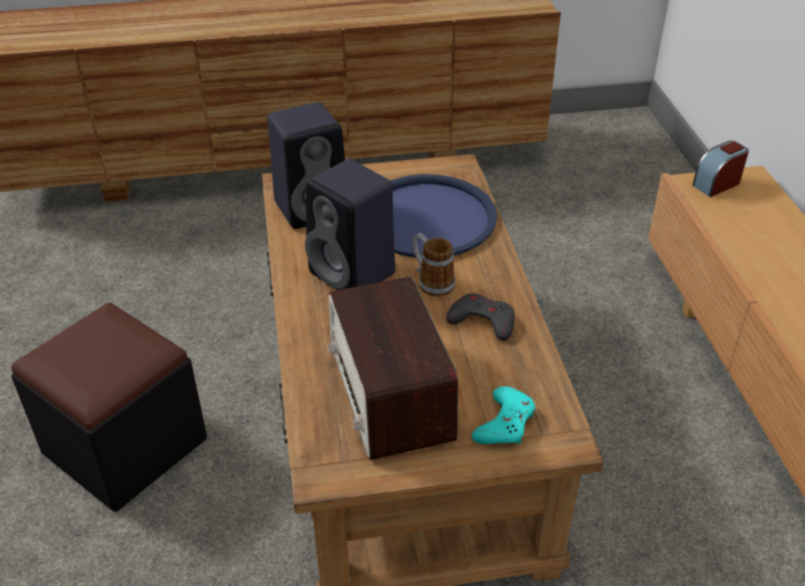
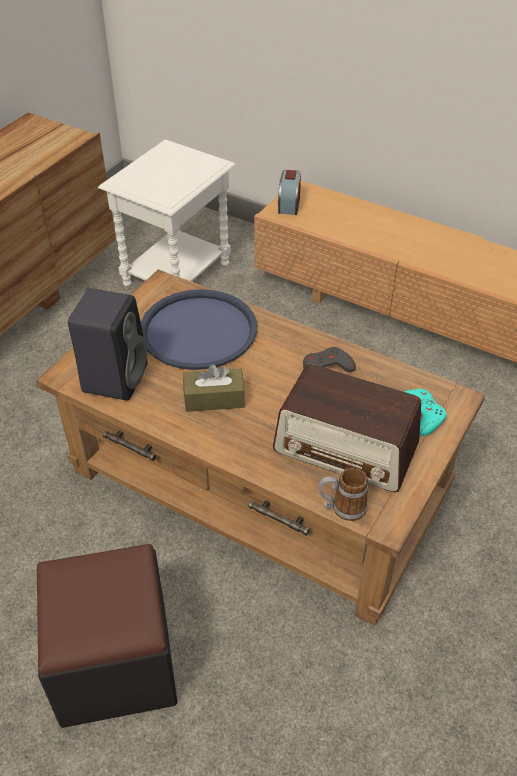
camera: 50 degrees left, 5 degrees up
(354, 274) = (214, 398): black speaker -> brown tissue box
(431, 282) = (264, 368): mug -> mug (342, 508)
(582, 207) = (178, 273): none -> white side table

